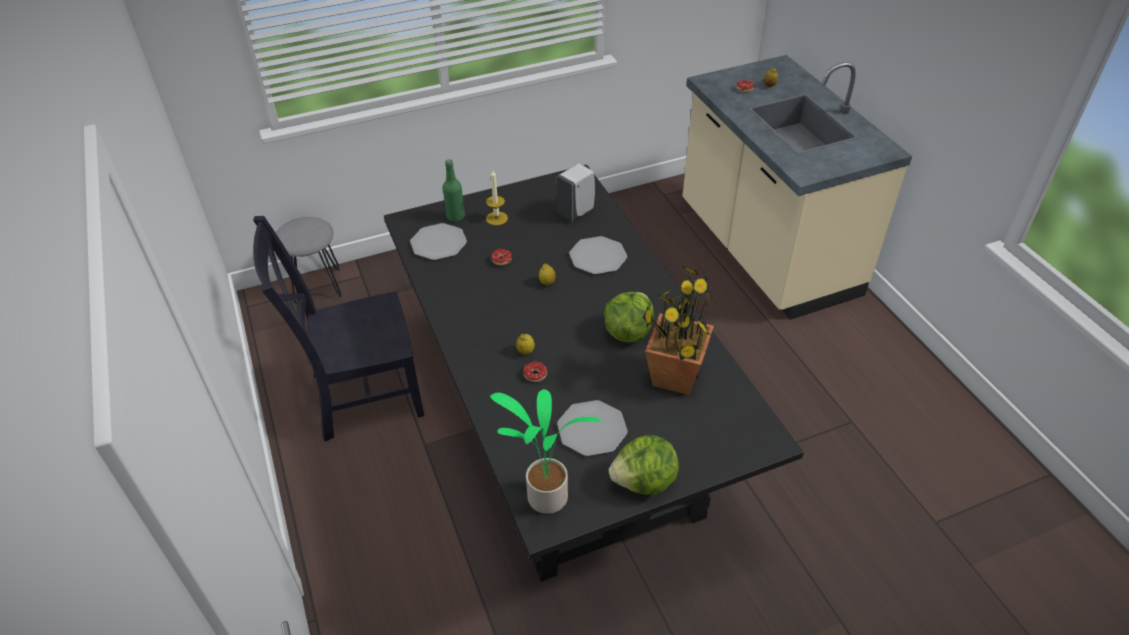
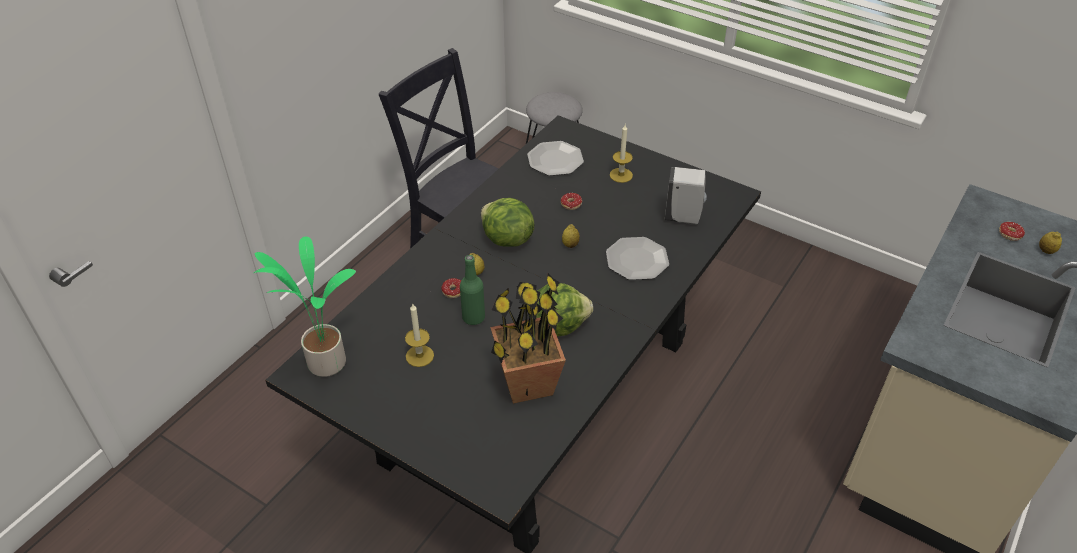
camera: 55 degrees right, 0 degrees up
(455, 216) = (597, 152): green bottle -> green bottle (473, 317)
(592, 429) = (419, 356): plate -> candle
(644, 482) = (385, 418): lettuce -> lettuce (506, 239)

